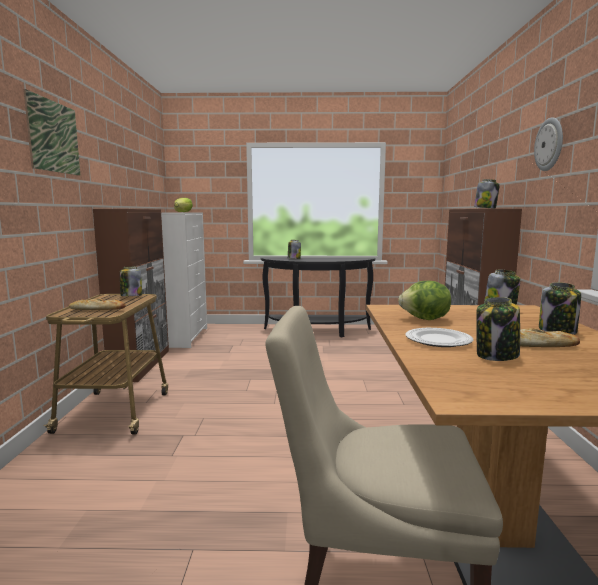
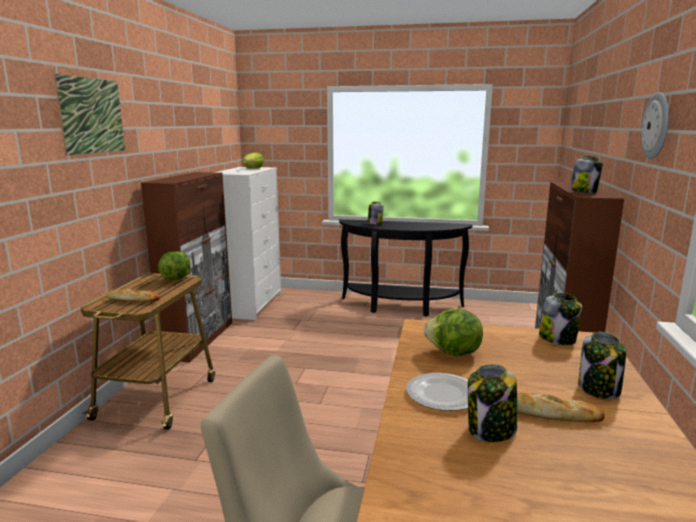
camera: 10 degrees right, 5 degrees up
(131, 296) = (176, 278): jar -> lettuce

